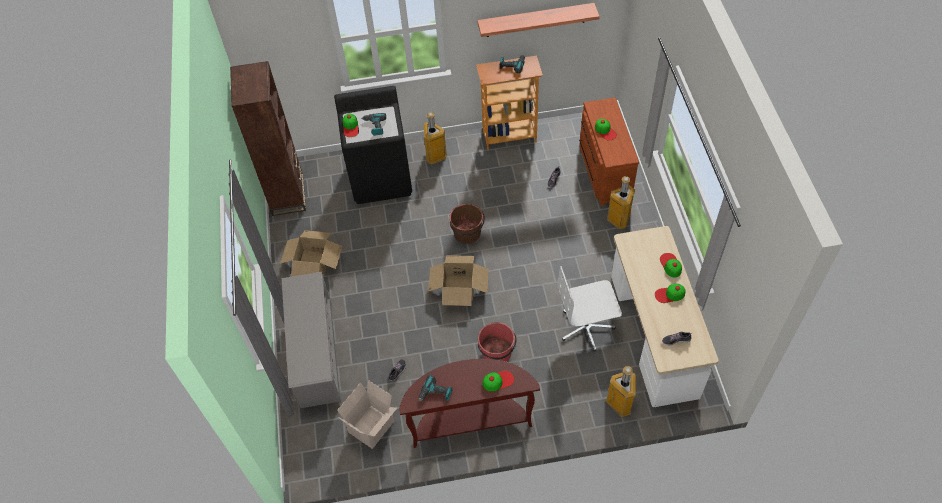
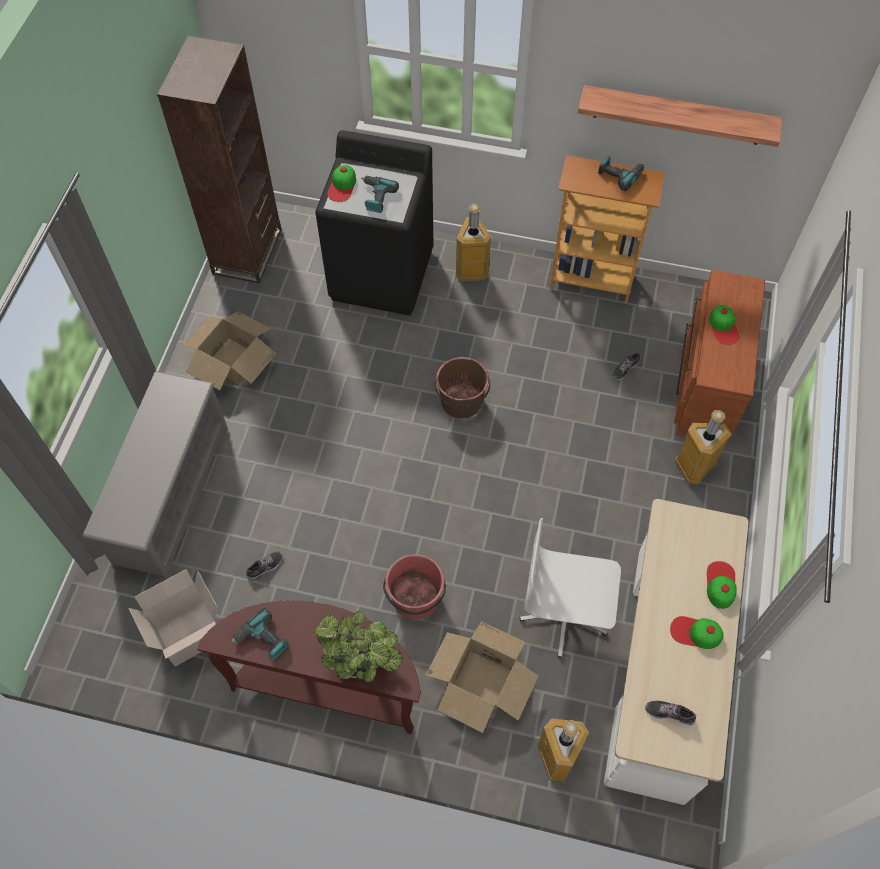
camera: 20 degrees right, 5 degrees up
(459, 288) = (410, 478): cardboard box -> cardboard box (480, 682)
(498, 381) = (362, 660): cap -> potted plant

